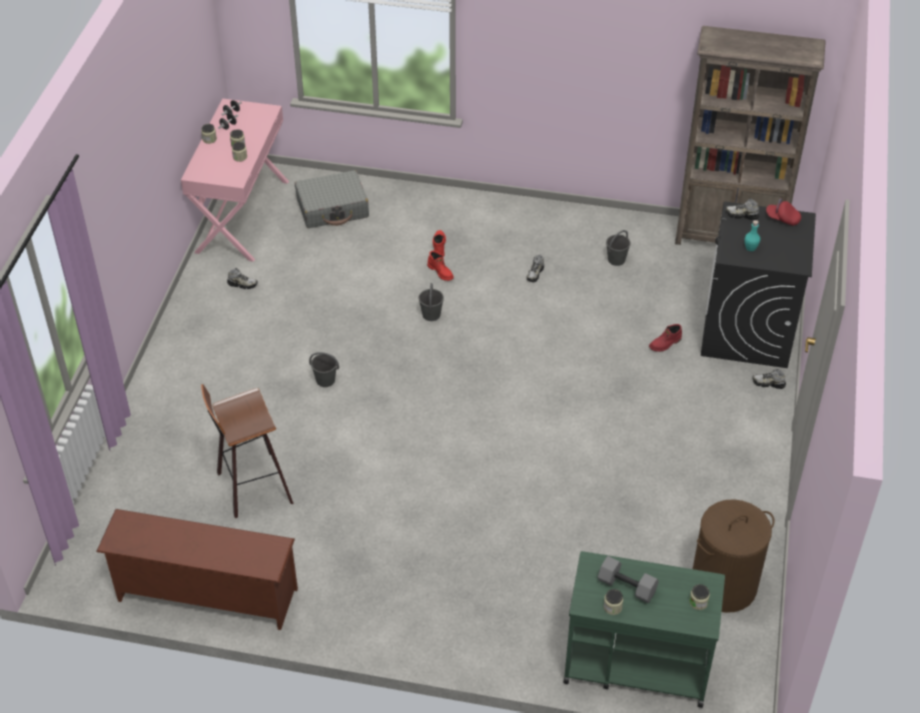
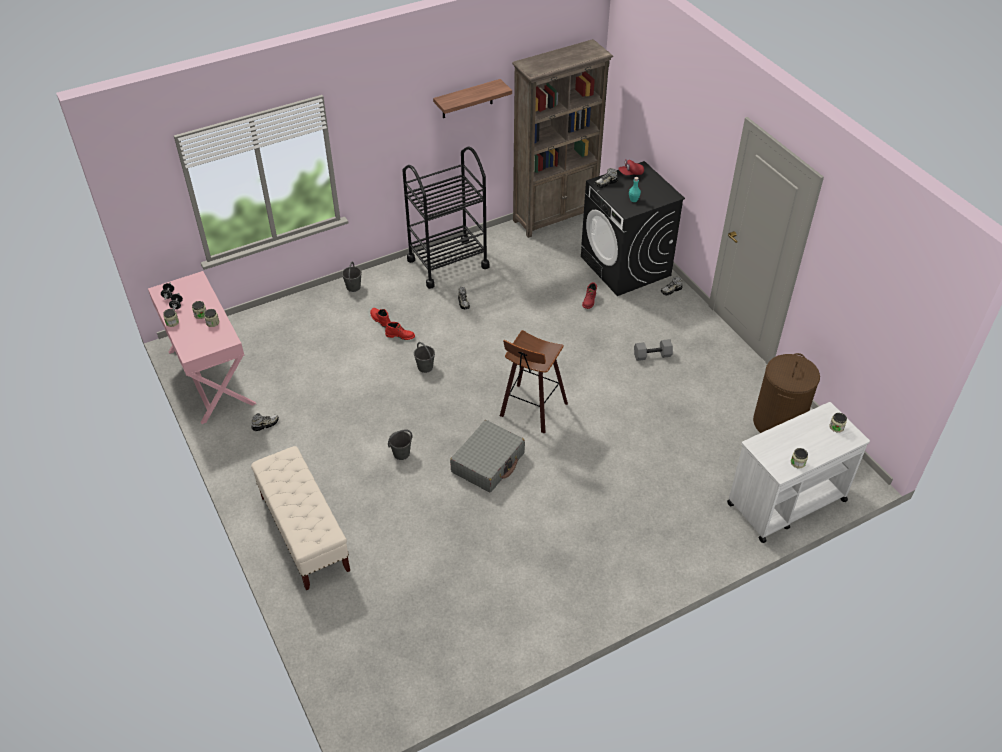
camera: 40 degrees left, 0 degrees up
(177, 397) = (304, 533): none -> beige bench
(205, 596) = (483, 656): brown shoe rack -> none
(251, 487) = (431, 559): stool -> stool (531, 410)
(332, 208) = (275, 335): grey suitcase -> grey suitcase (488, 462)
(563, 226) = (448, 263): none -> black cart
(616, 259) = (504, 266): grey bucket -> grey bucket (353, 287)
(627, 586) = (790, 444): grey dumbbell -> grey dumbbell (652, 355)
(635, 47) = (467, 99): none -> shelf
(635, 664) = (785, 502): green cart -> white cart

